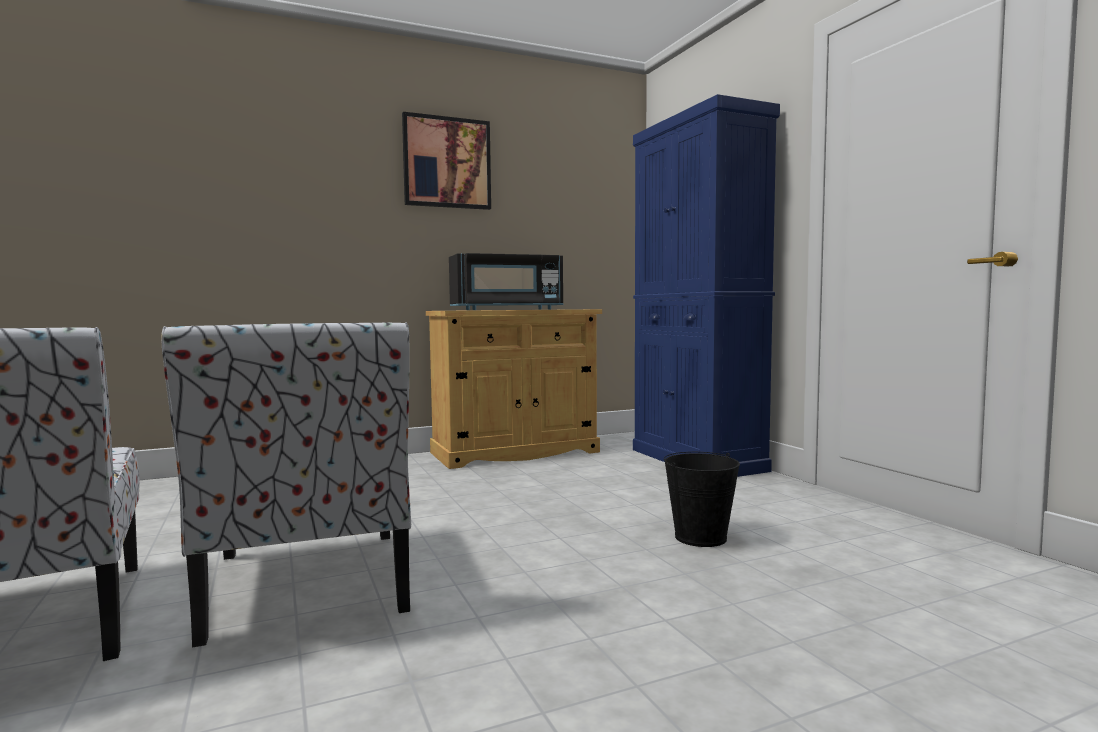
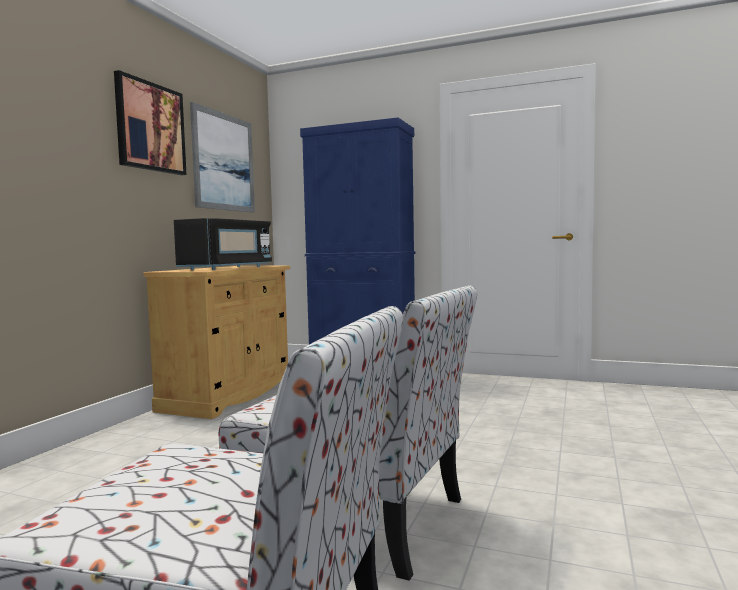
camera: 45 degrees left, 0 degrees up
(558, 190) = (224, 162): none -> picture
(701, 537) = (477, 412): black bucket -> none

